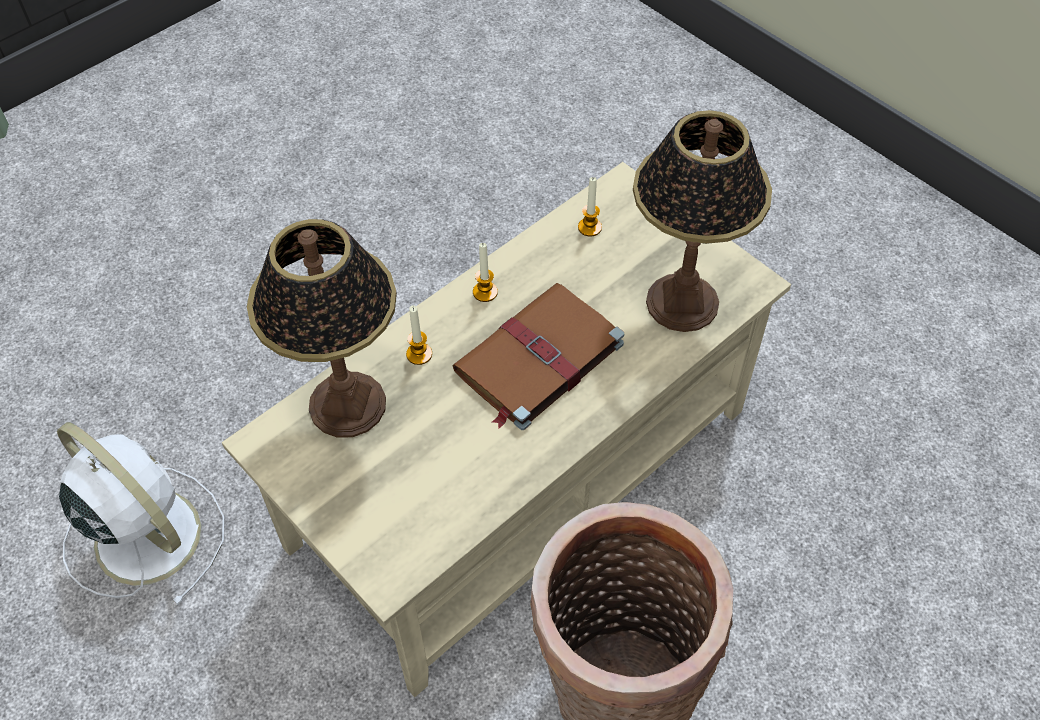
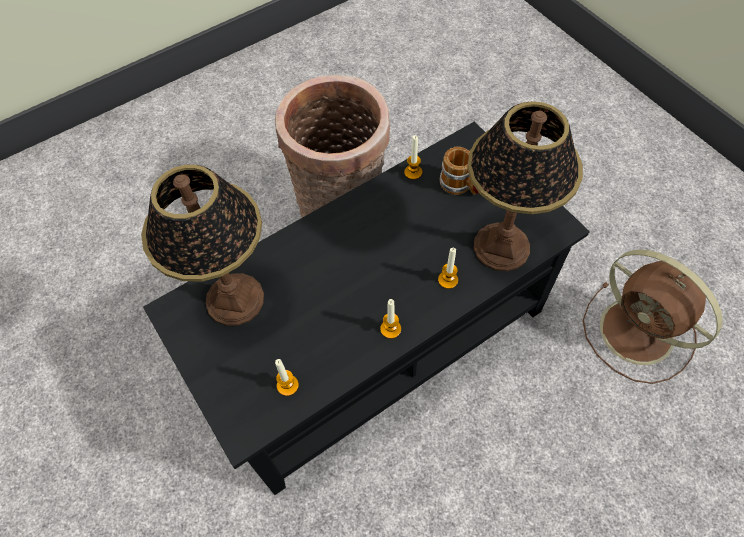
camera: 170 degrees left, 5 degrees up
(144, 534) = (639, 333): white fan -> brown fan
(404, 490) = (461, 186): none -> mug
(480, 506) = (413, 172): none -> candle
(521, 476) = (375, 342): beige coffee table -> black coffee table
(537, 360) = (359, 265): brown book -> none

